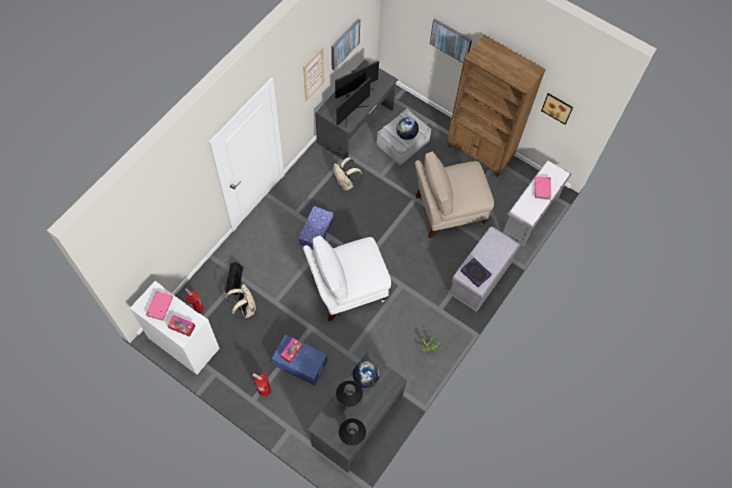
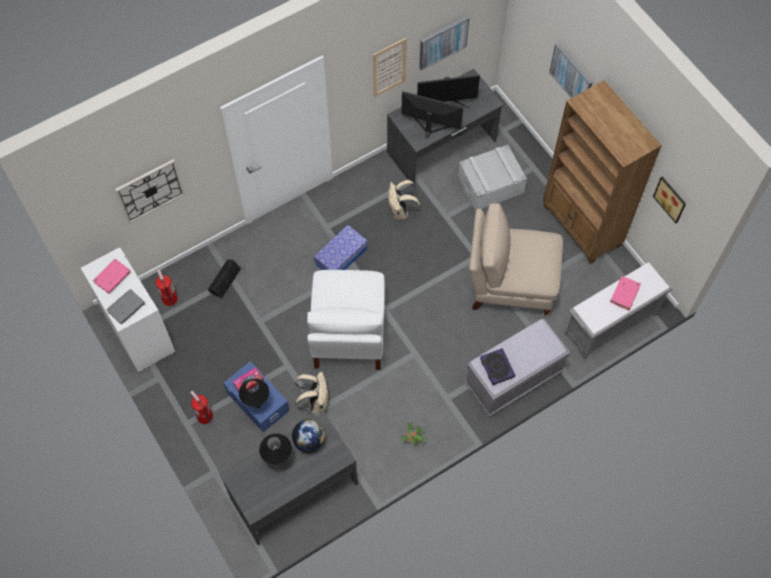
camera: 25 degrees right, 0 degrees up
(168, 227) = (150, 190): none -> wall clock
(182, 327) = (126, 308): tissue box -> grey book
(245, 309) = (222, 317): beige backpack -> beige backpack (315, 401)
(347, 289) = (348, 335): white chair -> white chair turned 90 degrees counterclockwise
(351, 112) = (430, 127): monitor -> monitor turned 135 degrees counterclockwise
(351, 439) = (263, 504): black table lamp -> black table lamp (257, 405)
(406, 135) = (493, 176): globe -> none

